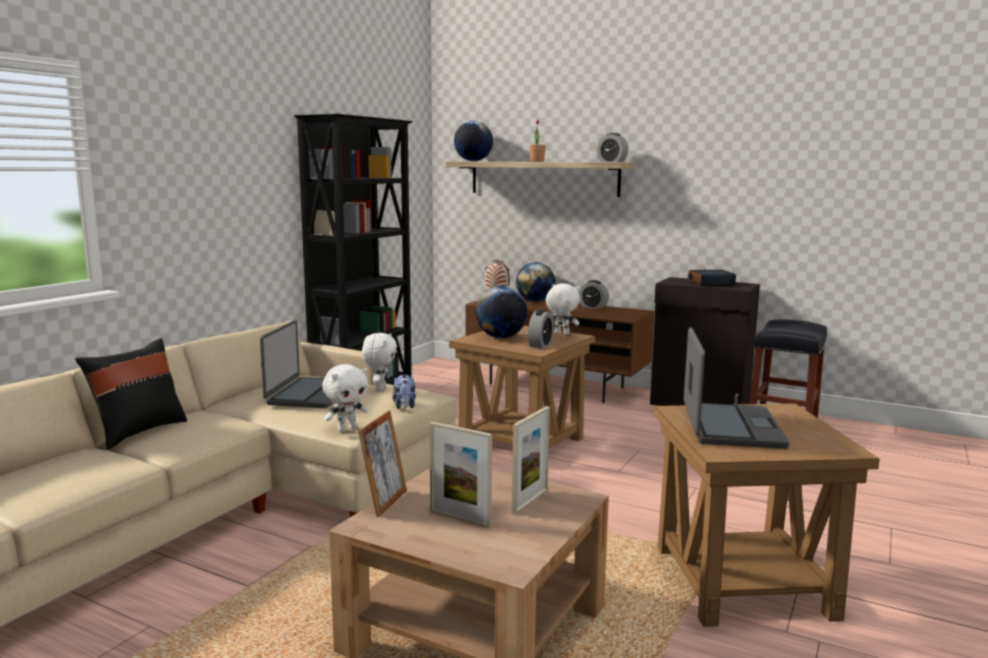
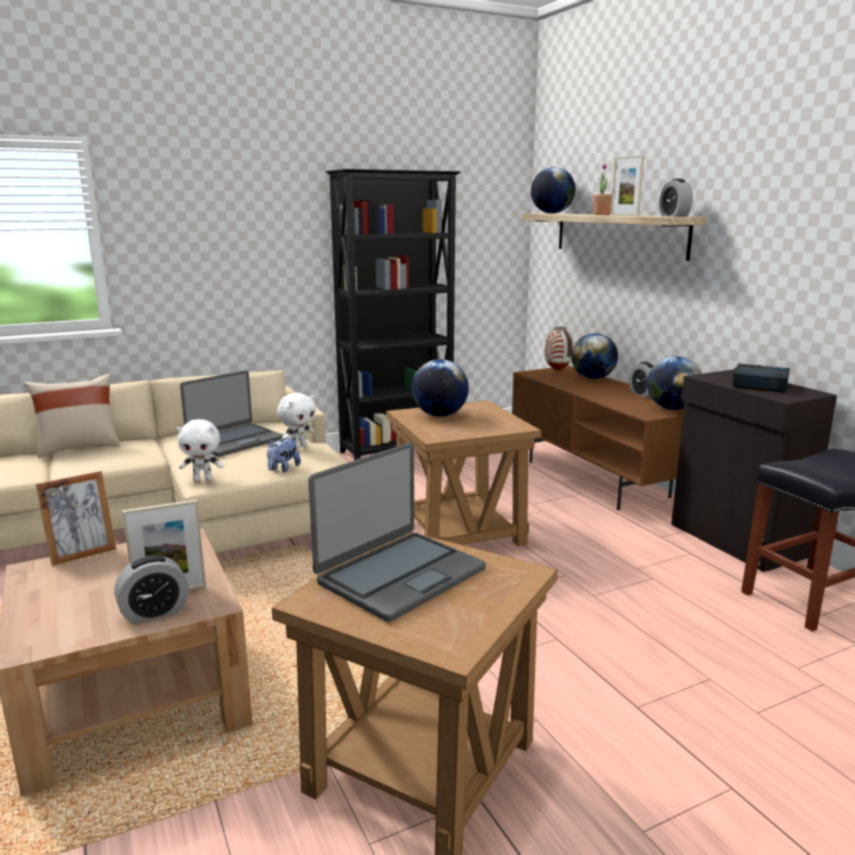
camera: 35 degrees right, 5 degrees up
(138, 432) = (79, 448): black pillow -> beige pillow
(460, 519) = (93, 588): picture frame -> picture frame (624, 215)
(540, 345) = (457, 430): alarm clock -> alarm clock (154, 613)
(561, 334) = (509, 421): white plush toy -> none
(631, 313) = (672, 409): none -> globe

